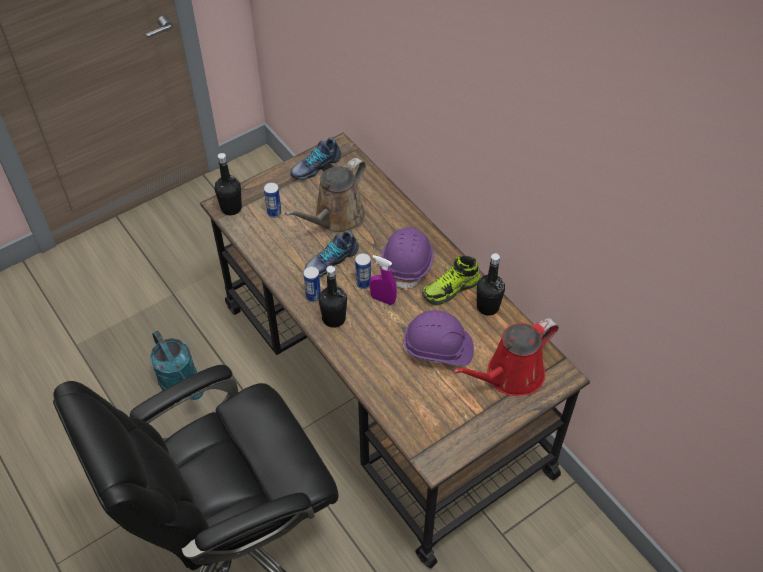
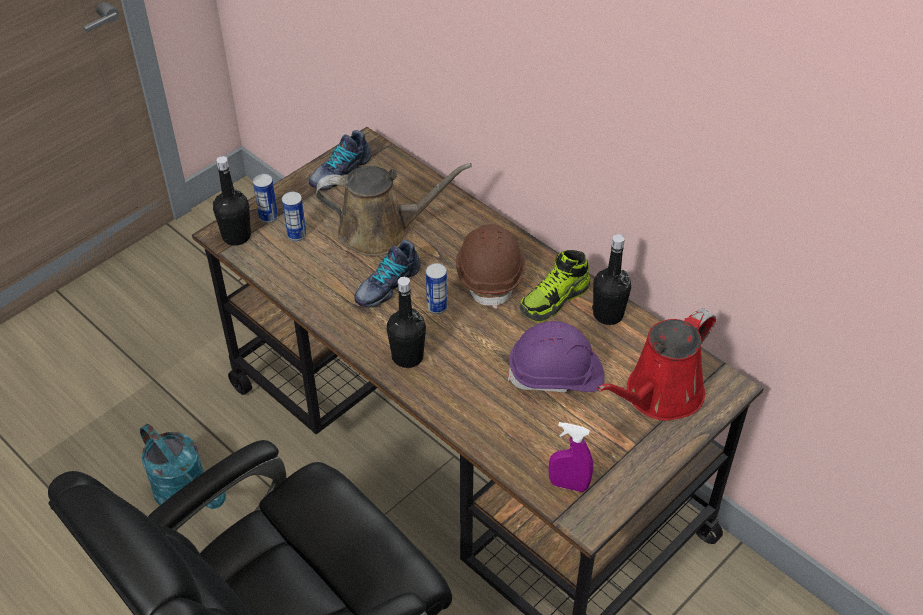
camera: 10 degrees left, 5 degrees down
(313, 296) = (373, 332): can -> can (268, 217)
(336, 218) = (381, 232): brown watering can -> brown watering can turned 120 degrees counterclockwise
(383, 299) = (467, 324): purple spray bottle -> purple spray bottle (568, 485)
(408, 263) = (490, 275): purple hard hat -> brown hard hat

